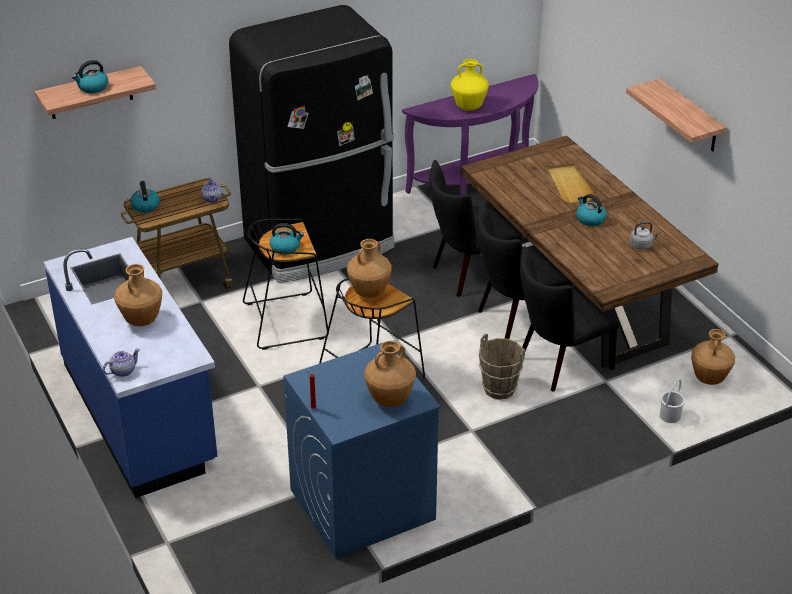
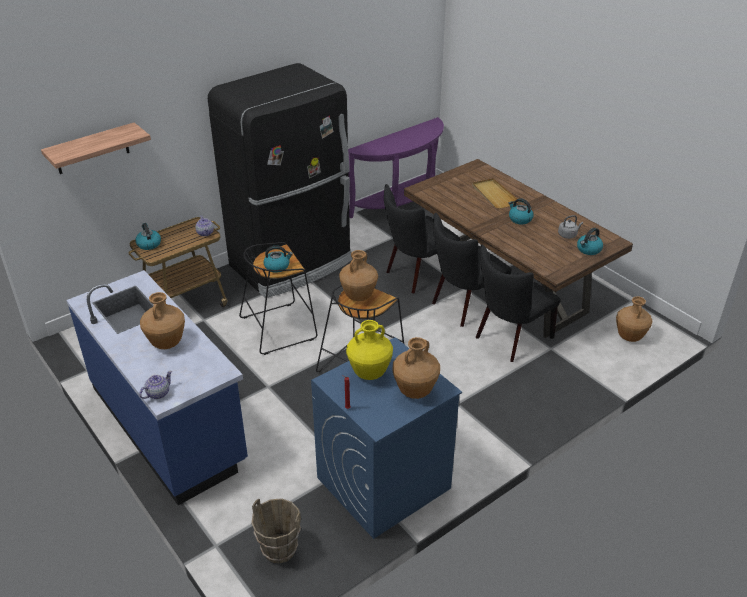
camera: 10 degrees left, 0 degrees up
(92, 87) = (94, 142): kettle -> kettle (588, 249)
(469, 107) = (396, 144): yellow vase -> yellow vase (370, 373)
(499, 389) = (468, 365): brown bucket -> brown bucket (279, 549)
(670, 416) = (611, 371): white bucket -> none
(690, 117) = (589, 130): shelf -> none

